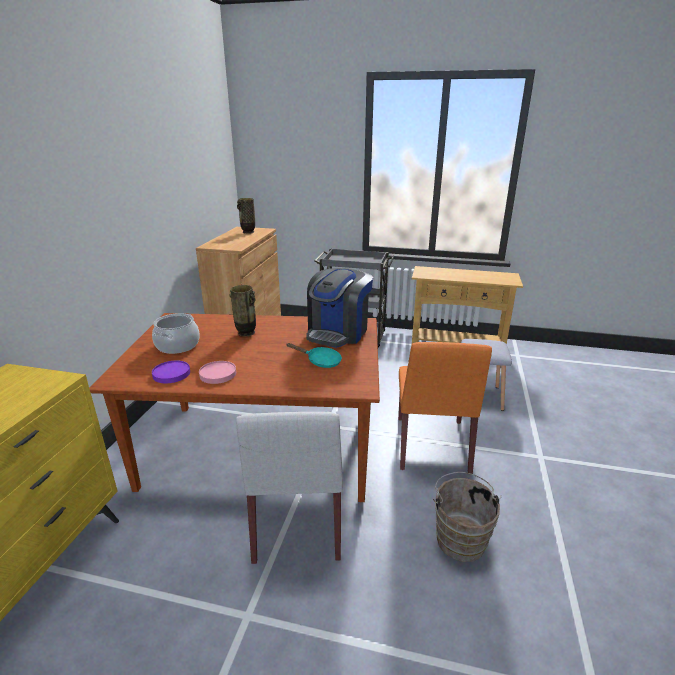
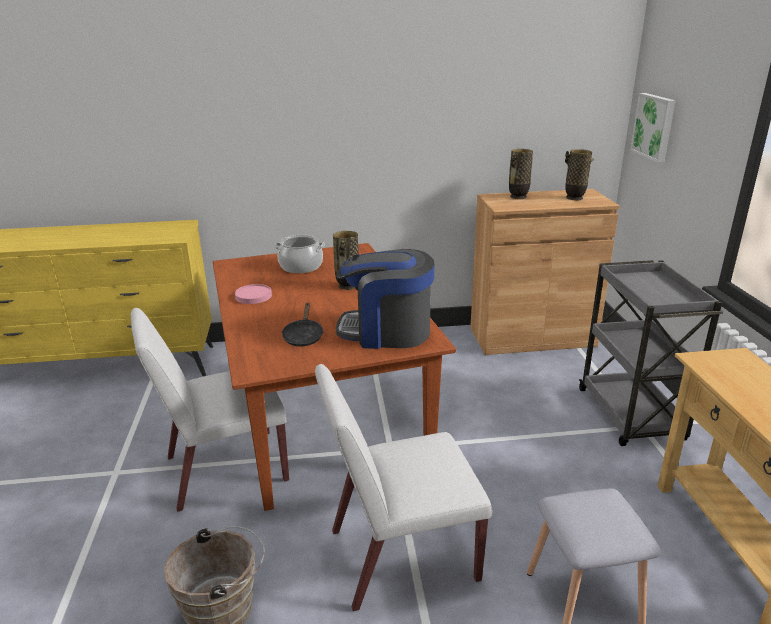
camera: 70 degrees right, 0 degrees up
(171, 374) = (246, 279): purple plate -> none
(223, 241) = (518, 197): none -> vase
(270, 175) = (654, 126): none -> picture
(320, 361) = (303, 336): turquoise frying pan -> black frying pan
(432, 445) = (401, 556): orange chair -> white chair

